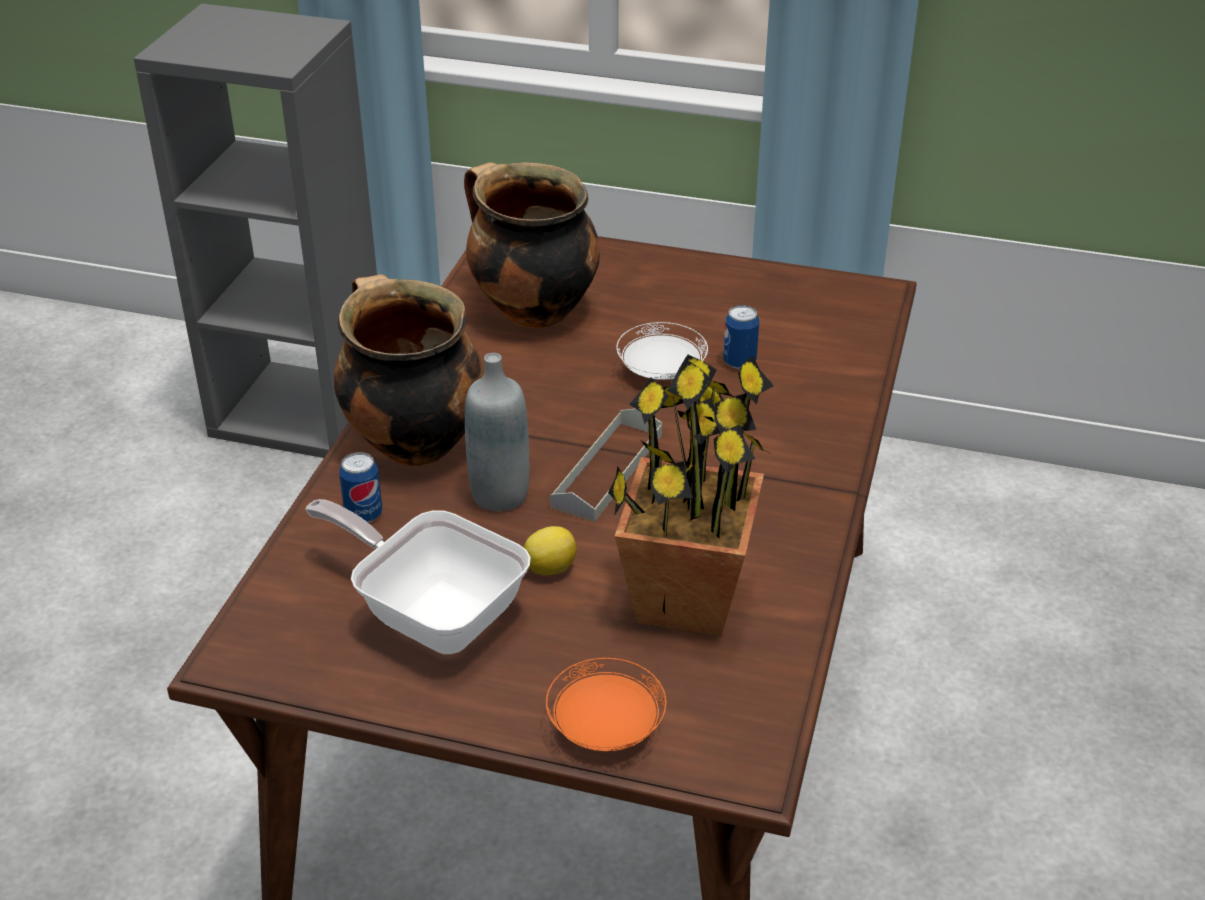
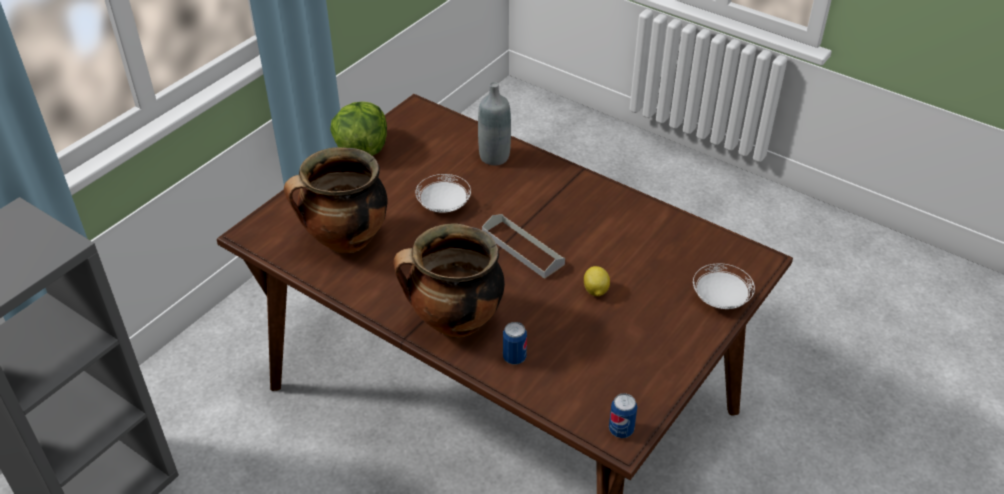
camera: 70 degrees left, 5 degrees up
(432, 612) = (613, 344): frying pan -> none
(500, 494) = (523, 296): grey bottle -> grey bottle (494, 157)
(606, 728) = (720, 298): orange plate -> white plate
(685, 600) = (640, 248): potted plant -> none
(739, 271) = (362, 149): none -> lettuce
(739, 362) = (452, 174): can -> can (621, 430)

